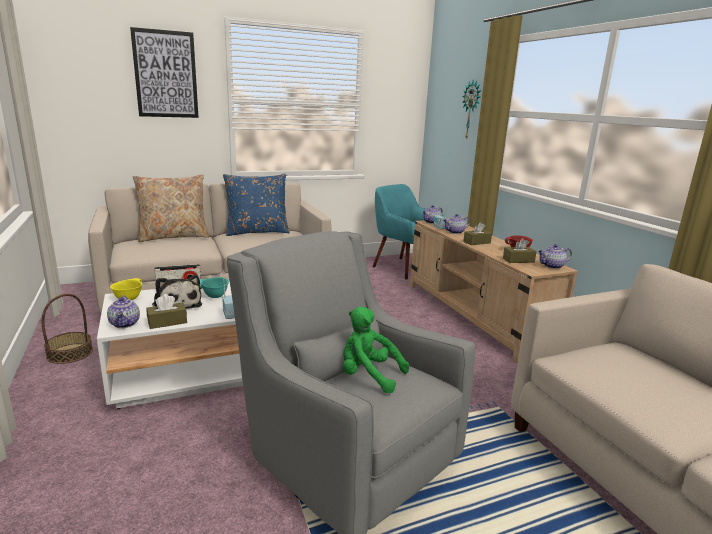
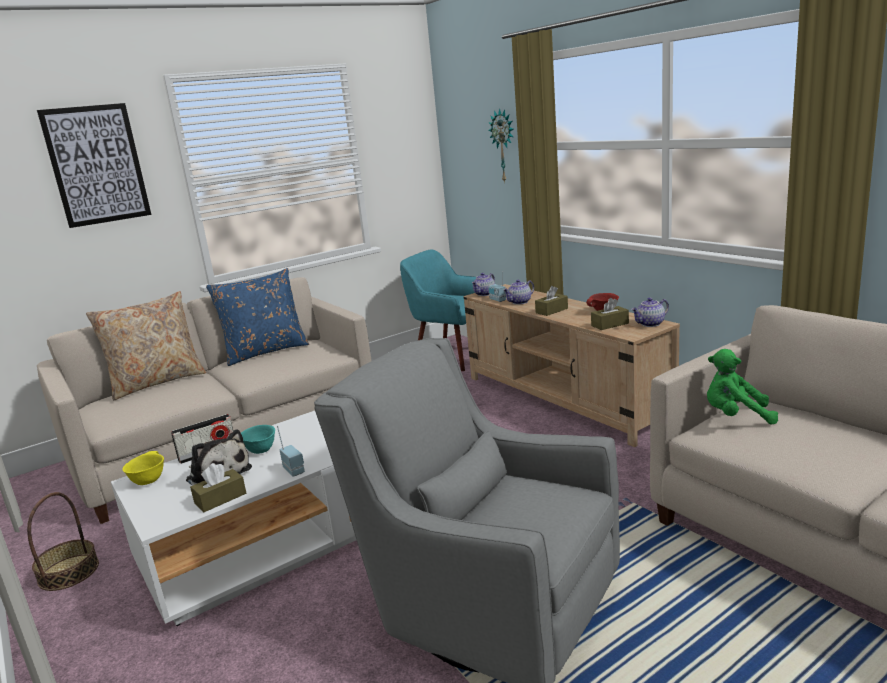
camera: 10 degrees left, 0 degrees up
(125, 324) = (167, 514): teapot -> none
(368, 376) = (506, 503): green plush toy -> green plush toy (736, 416)

